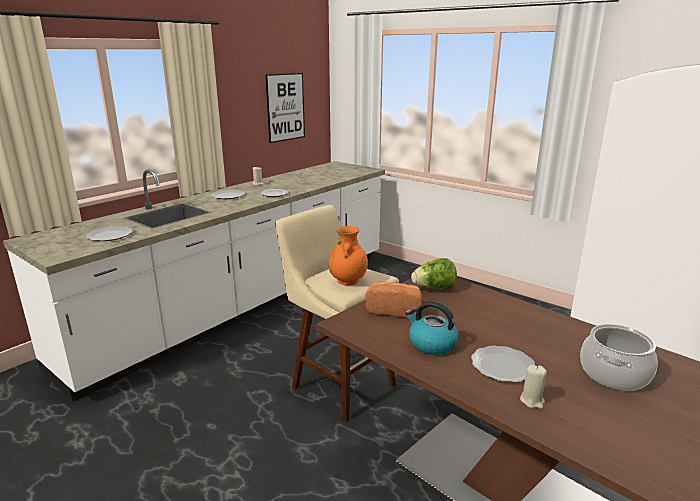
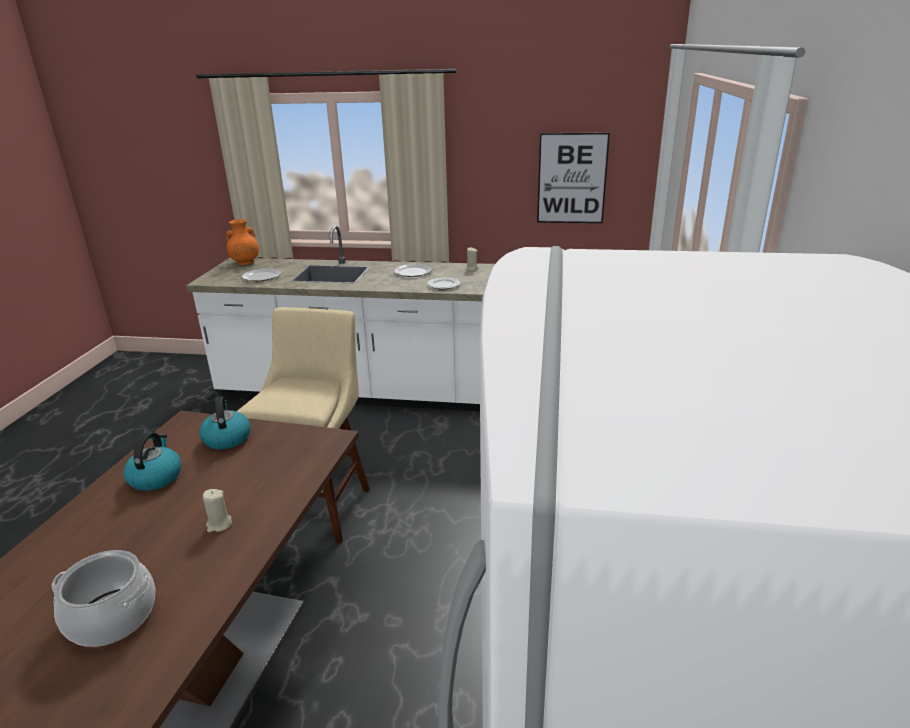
camera: 60 degrees right, 5 degrees up
(348, 281) = (283, 396): orange vase -> orange vase (245, 262)
(394, 310) = (226, 438): bread -> kettle
(434, 288) = (296, 447): lettuce -> none
(502, 366) = (116, 530): plate -> none
(532, 400) = (48, 561): beige candle -> beige candle (219, 524)

